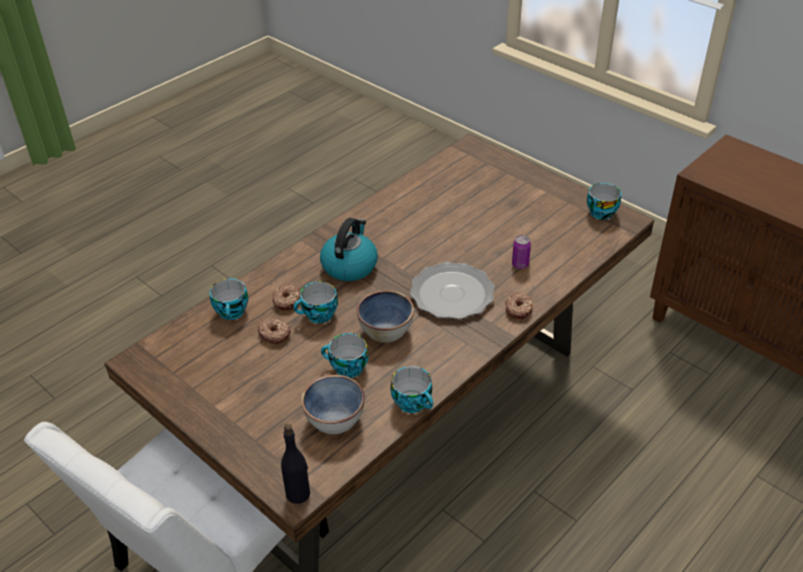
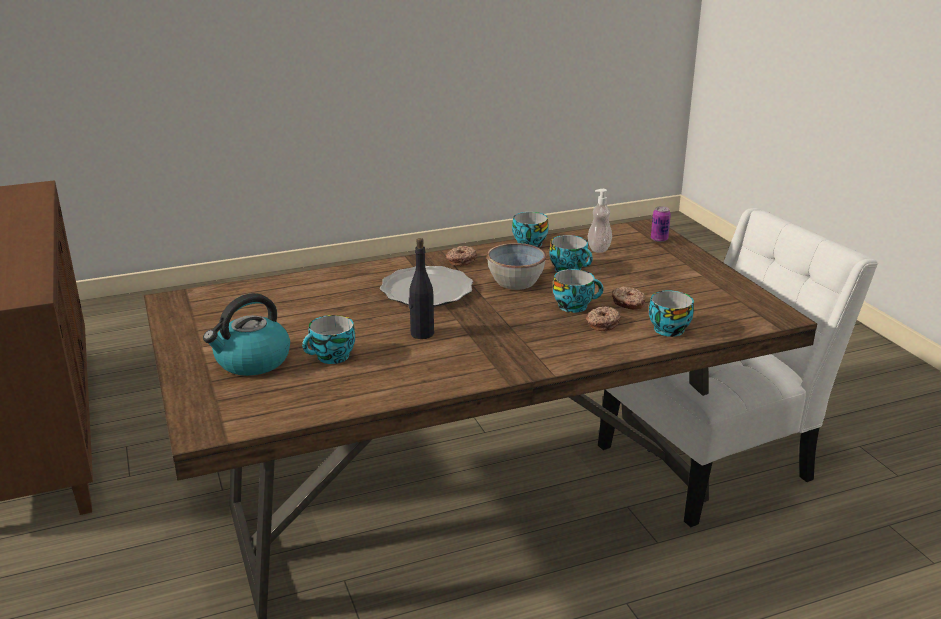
camera: 155 degrees left, 15 degrees down
(298, 493) = (645, 227): black bottle -> black bottle (421, 334)
(334, 419) = (599, 249): bowl -> soap dispenser
(349, 265) = (512, 336): kettle -> kettle (252, 361)
(519, 309) = (378, 268): donut -> donut (461, 260)
(520, 264) = (333, 294): can -> can (659, 239)
(601, 211) = (180, 313): cup -> cup (331, 357)

